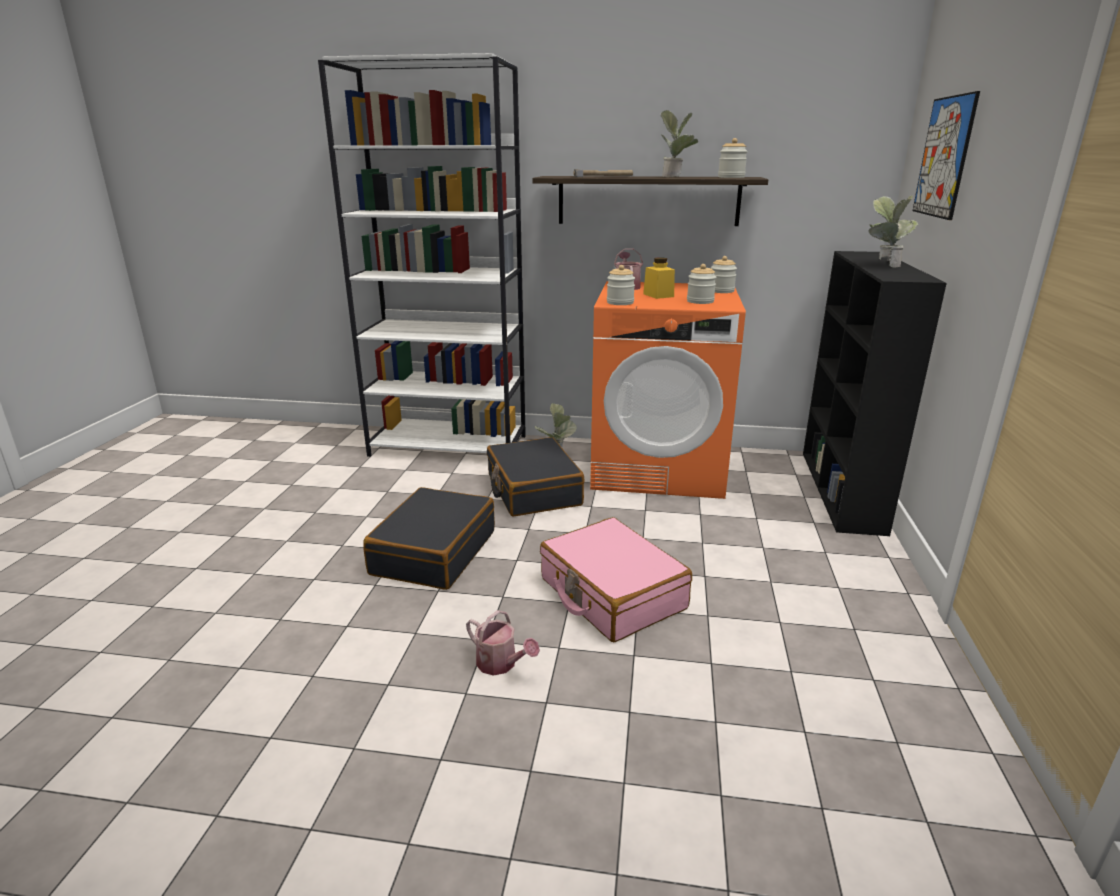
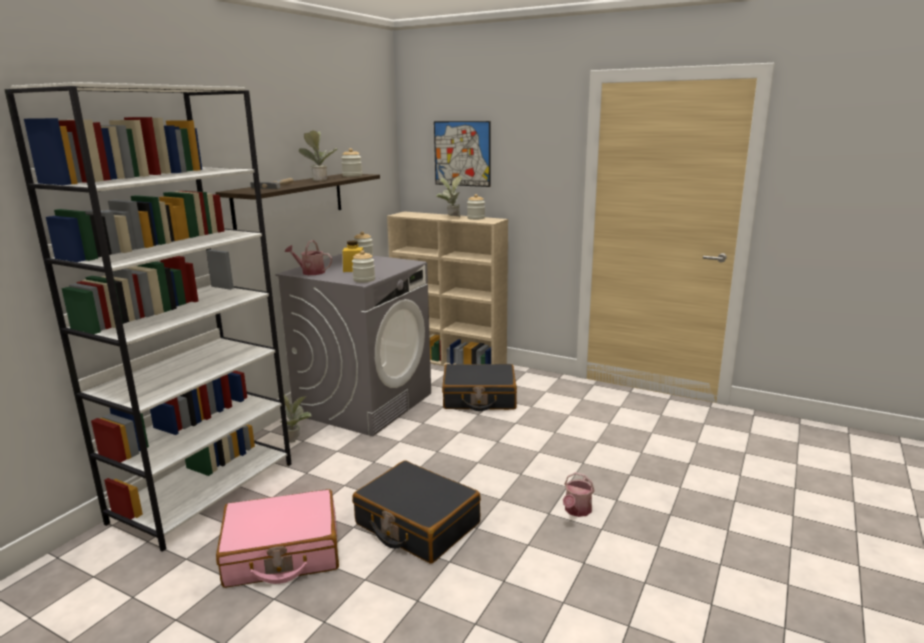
camera: 70 degrees left, 5 degrees down
(501, 664) = (576, 511): watering can -> watering can turned 150 degrees clockwise
(533, 490) = (350, 461): black suitcase -> black suitcase (479, 398)
(611, 594) = (518, 457): pink suitcase -> pink suitcase (282, 553)
(659, 467) = (364, 403): orange washing machine -> grey washing machine
(700, 301) = (388, 265): jar -> jar (476, 218)
(842, 491) = (450, 360): black bookcase -> beige bookcase

